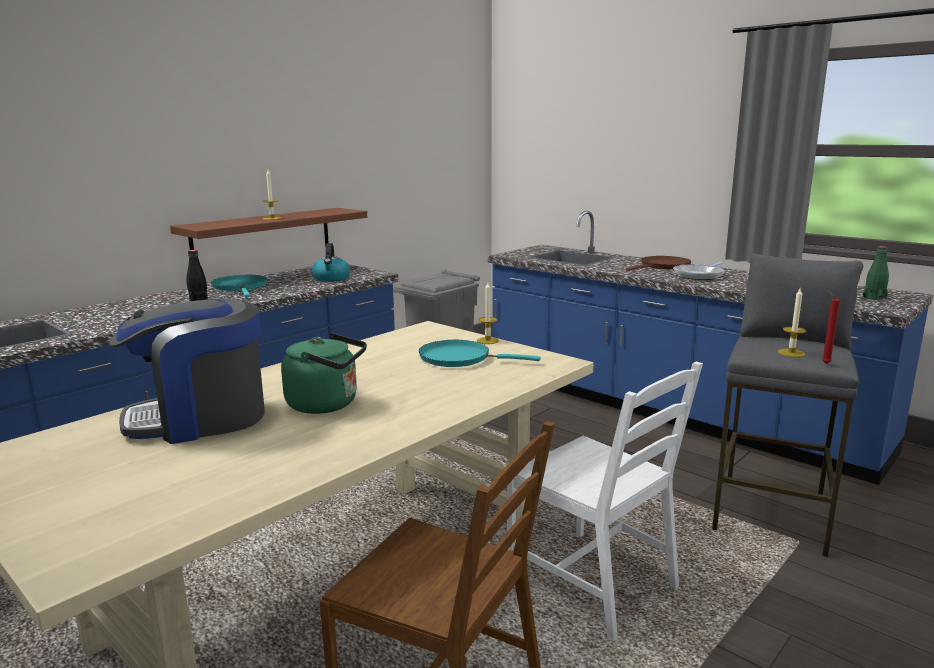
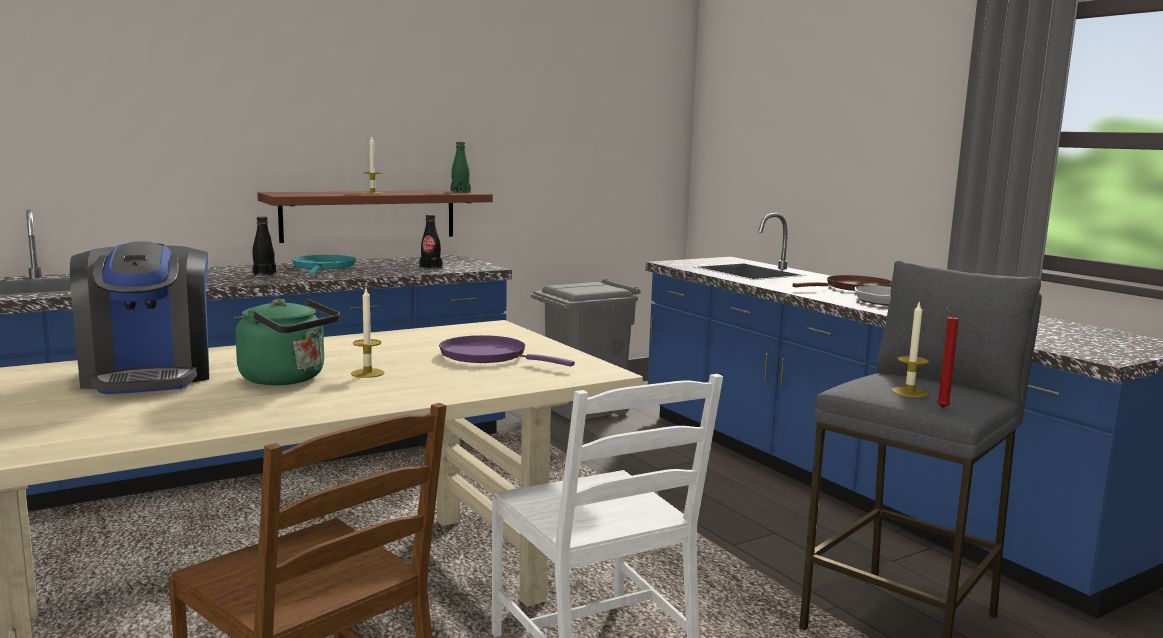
camera: 15 degrees right, 5 degrees down
(200, 419) = (148, 375): coffee machine -> coffee machine turned 105 degrees counterclockwise
(331, 278) = (430, 267): kettle -> black bottle
(459, 358) = (488, 356): turquoise frying pan -> purple frying pan
(487, 340) = (545, 344): candle -> candle (367, 373)
(874, 298) = (1106, 344): green bottle -> green bottle (460, 192)

